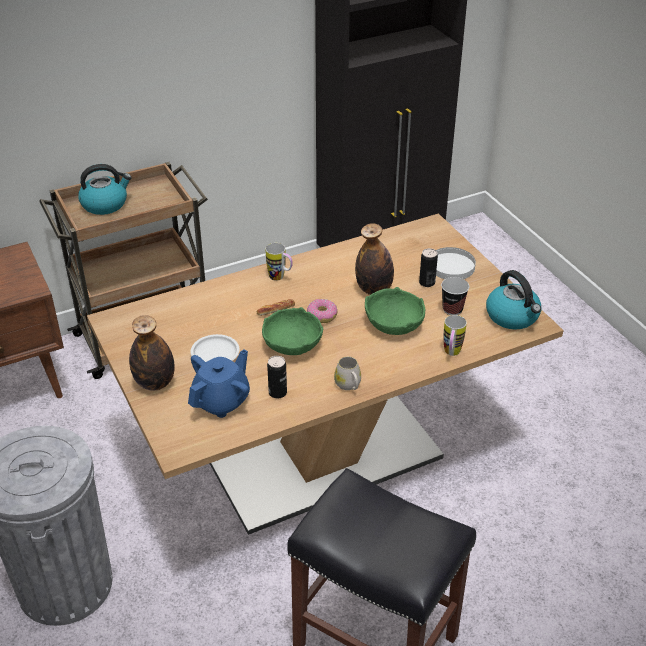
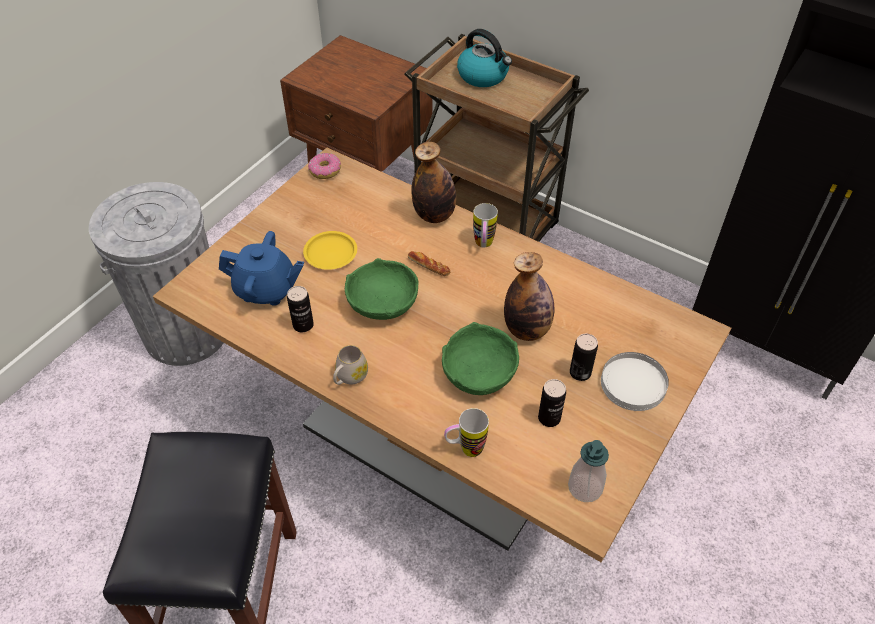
camera: 60 degrees right, 10 degrees up
(155, 383) = (264, 233): bottle -> bottle (434, 215)
(215, 353) = (330, 253): white plate -> yellow plate
(322, 315) = (447, 305): donut -> donut (325, 170)
(452, 309) = (549, 418): cup -> can
(513, 316) = (585, 487): kettle -> soap dispenser

